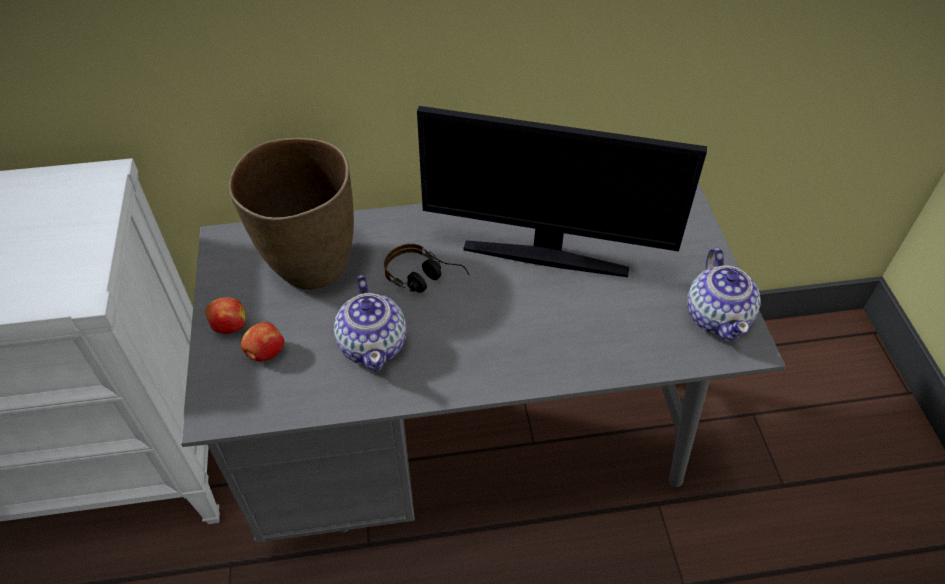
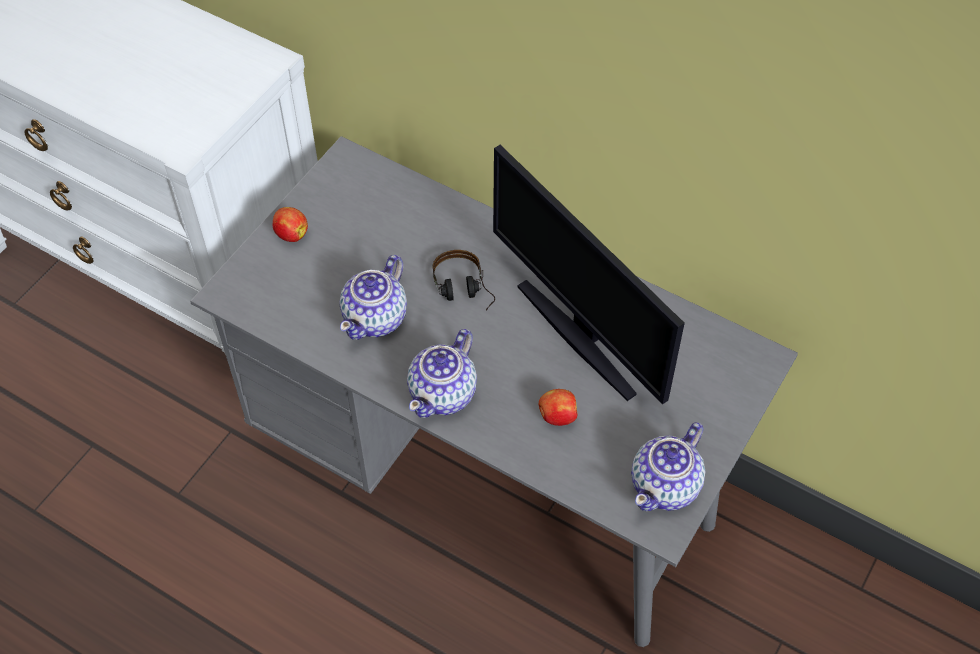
camera: 40 degrees right, 5 degrees up
(265, 353) = (297, 272): apple -> apple (557, 416)
(311, 267) = (388, 224): brown vase -> none
(490, 364) = (444, 393): none -> teapot

